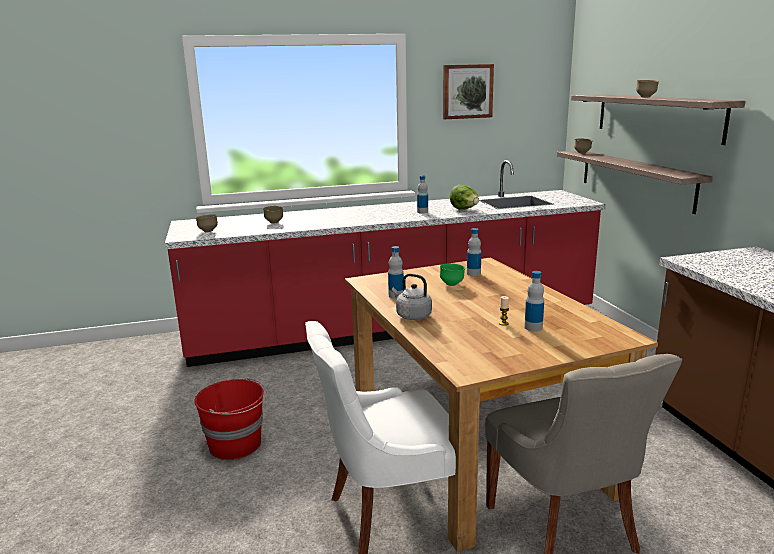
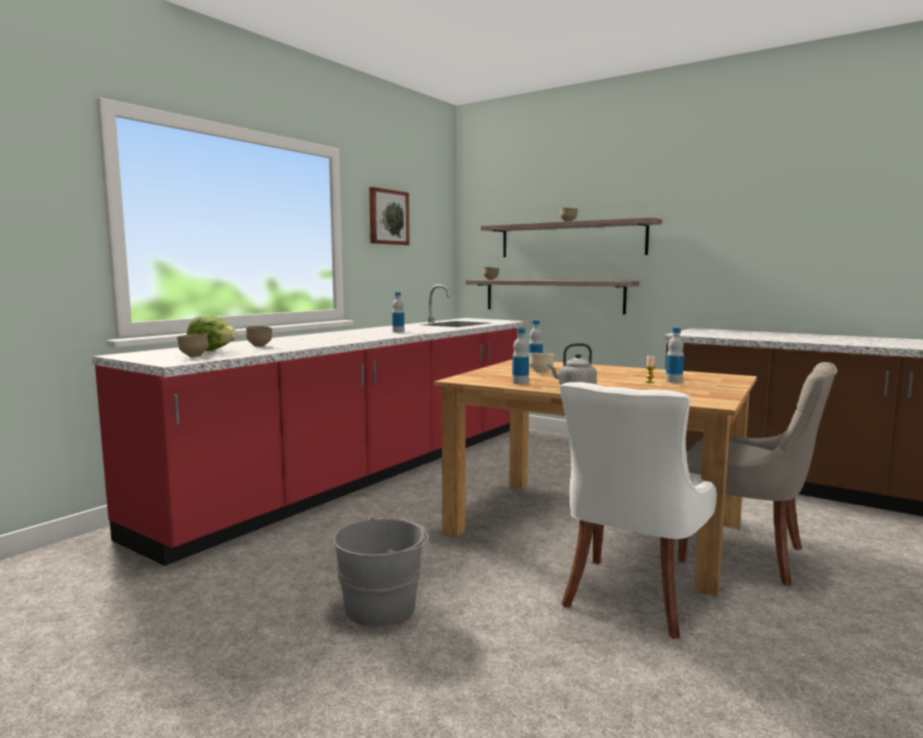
camera: 40 degrees left, 10 degrees down
(236, 444) = (382, 607): red bucket -> grey bucket
(452, 284) = (541, 372): green bowl -> beige bowl
(464, 210) = (432, 329): lettuce -> lettuce (213, 351)

